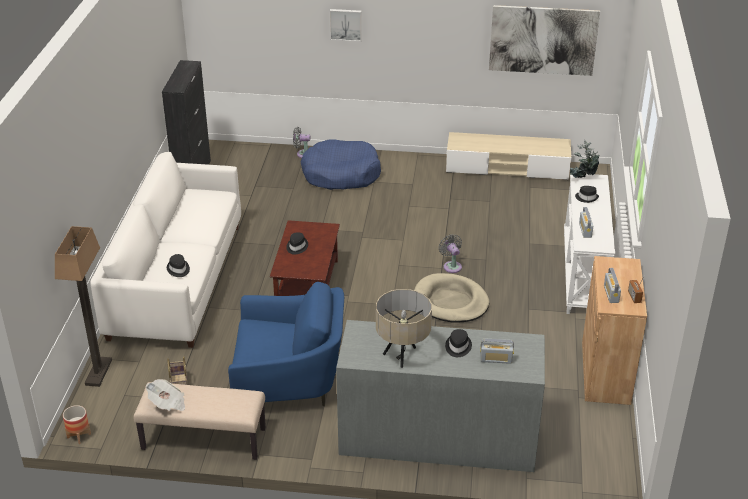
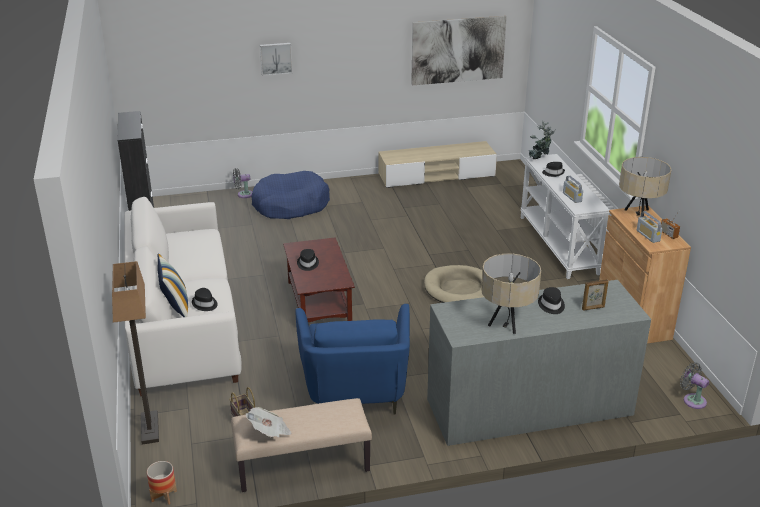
camera: 20 degrees left, 5 degrees down
(153, 266) = (175, 306): none -> pillow
(289, 381) = (355, 390): blue armchair -> blue armchair turned 105 degrees clockwise
(451, 266) = (442, 260): grey fan -> grey fan (692, 400)
(496, 359) = (593, 308): radio -> picture frame
(619, 269) = (638, 215): none -> beige table lamp

